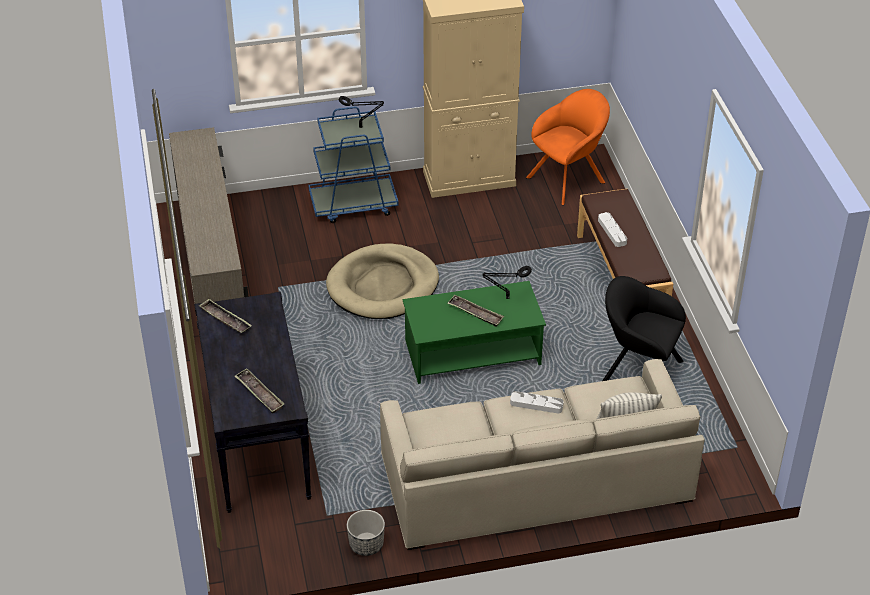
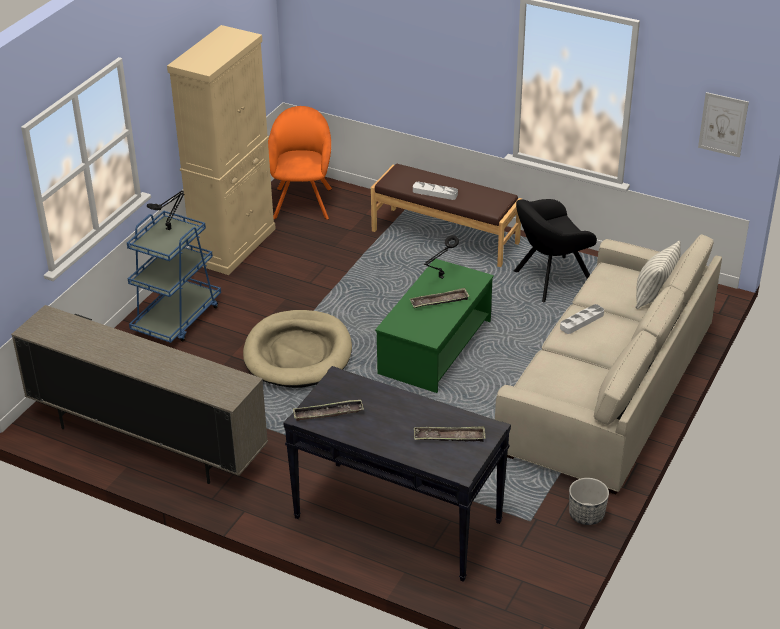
camera: 50 degrees left, 5 degrees down
(786, 318) = (723, 124): none -> picture

